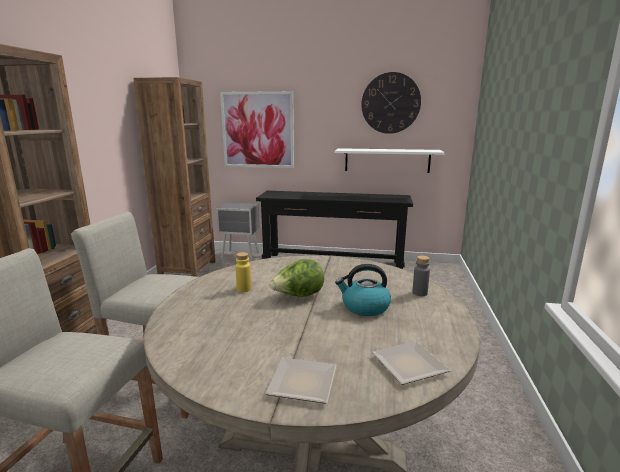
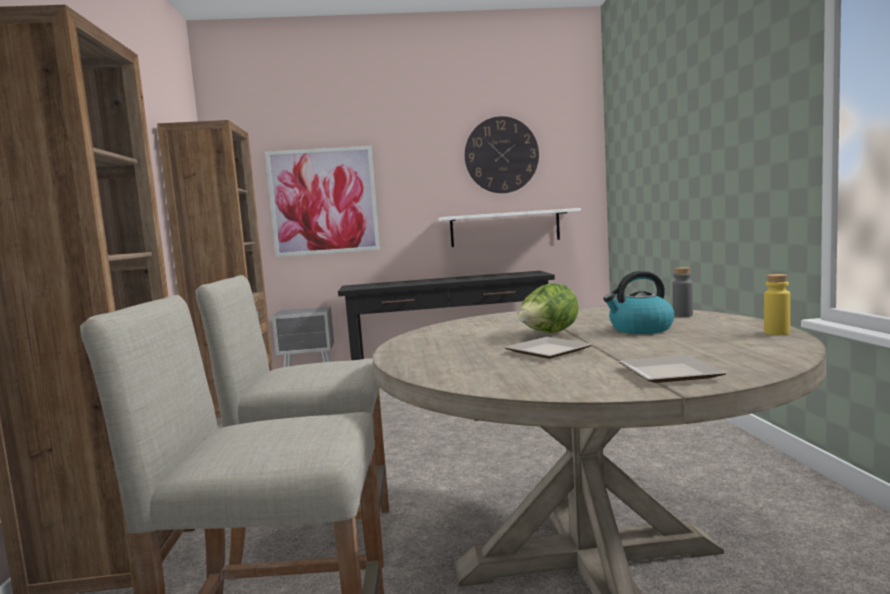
camera: 15 degrees left, 10 degrees down
(244, 289) = (468, 339): yellow bottle -> yellow bottle (776, 333)
(408, 367) = (760, 350): plate -> plate (548, 352)

